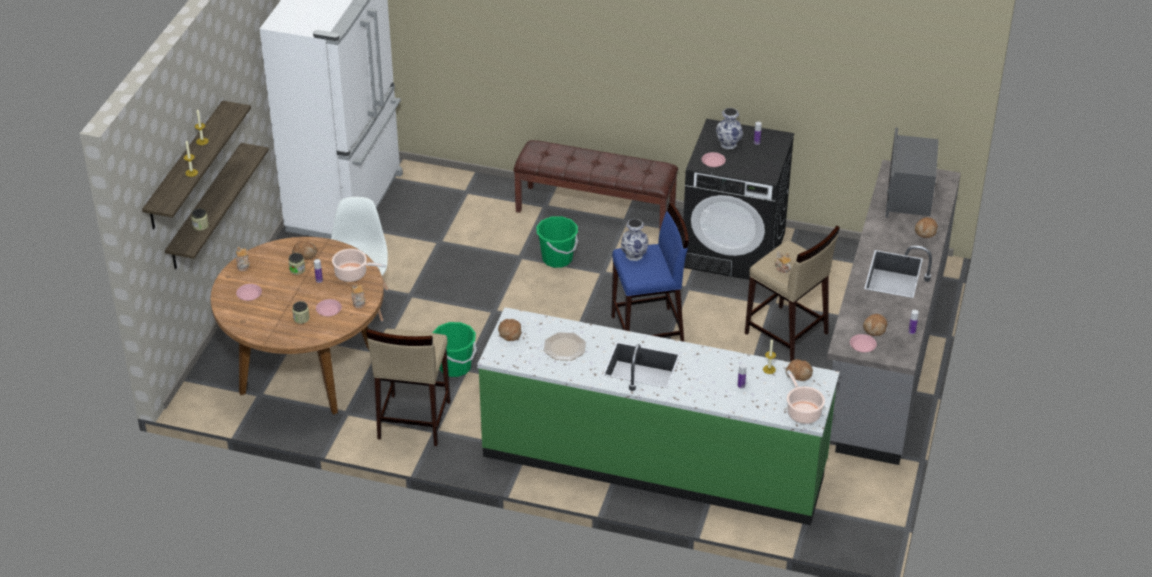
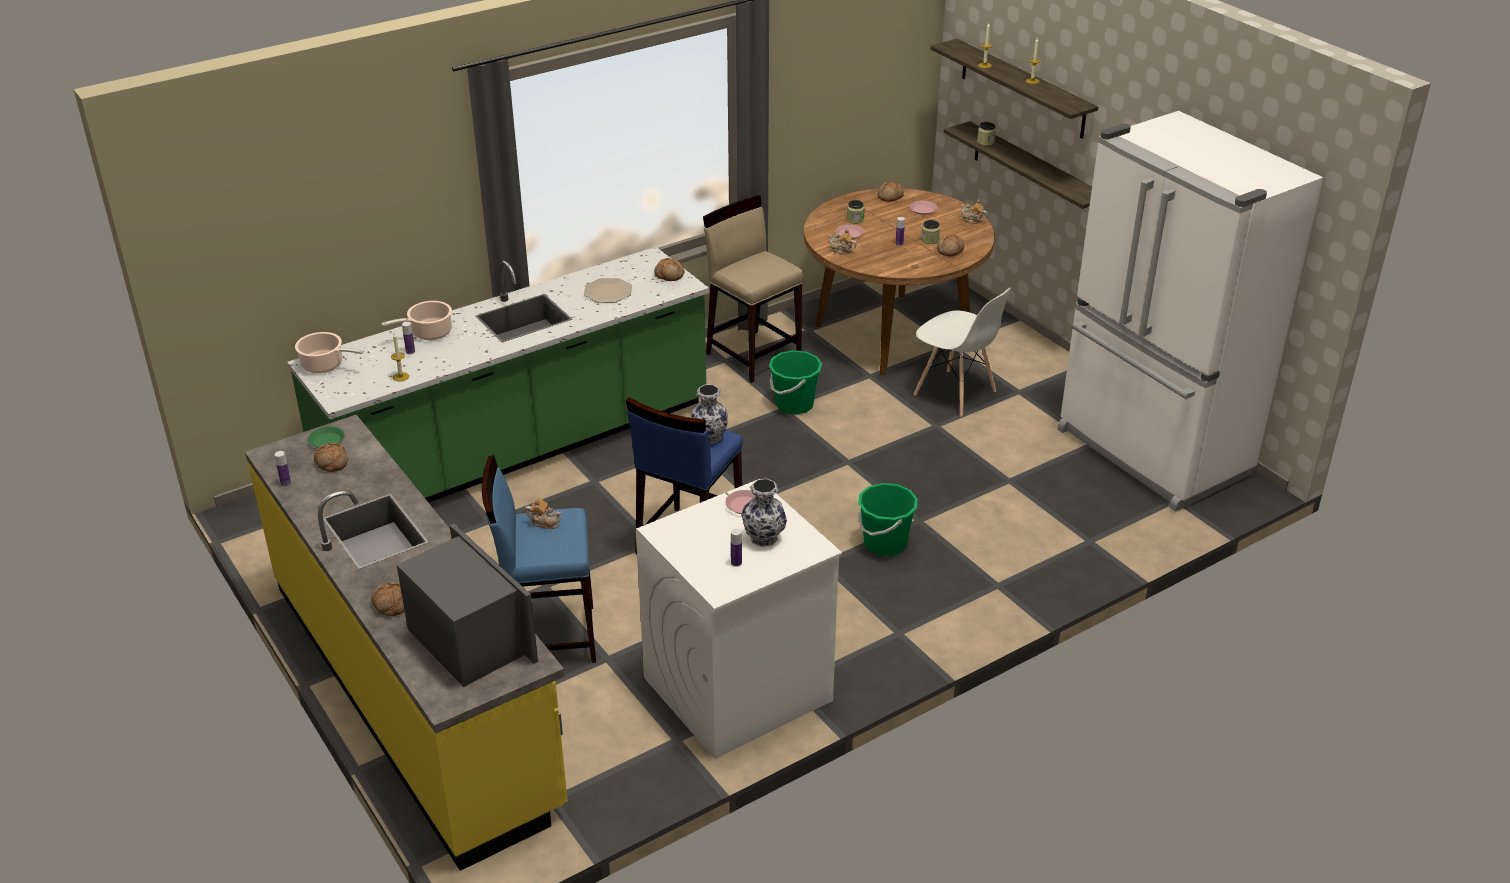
camera: 130 degrees right, 5 degrees down
(353, 274) = (886, 261): cooking pot -> cooking pot (429, 333)
(596, 211) = (944, 619): brown bench -> none
(734, 250) = (737, 690): black washing machine -> white washing machine
(786, 334) = (548, 636): beige stool -> blue stool
(799, 373) = (367, 389): bread -> bread (890, 197)
(862, 345) = (326, 440): pink plate -> green plate
(884, 353) = (415, 693): grey counter -> yellow counter

